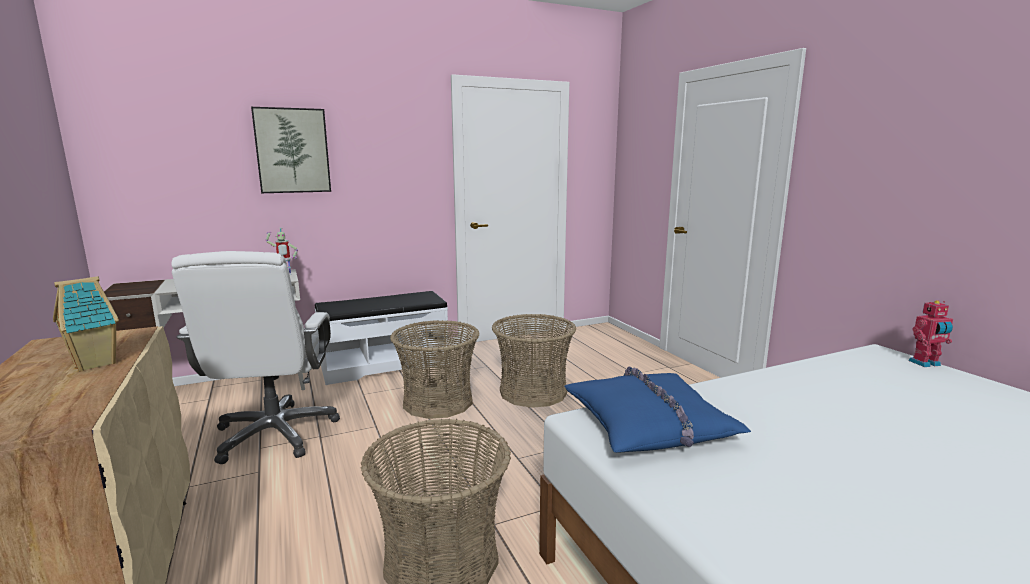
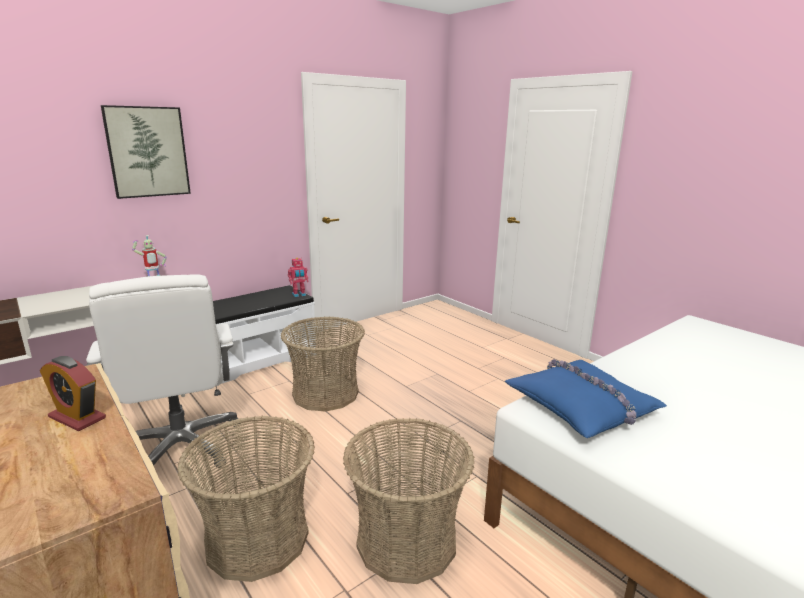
camera: 15 degrees left, 5 degrees up
(96, 363) = (77, 417): toy house -> alarm clock
(533, 392) = (406, 374): basket -> basket (257, 538)
(926, 364) = (731, 329): toy robot -> toy robot (299, 295)

